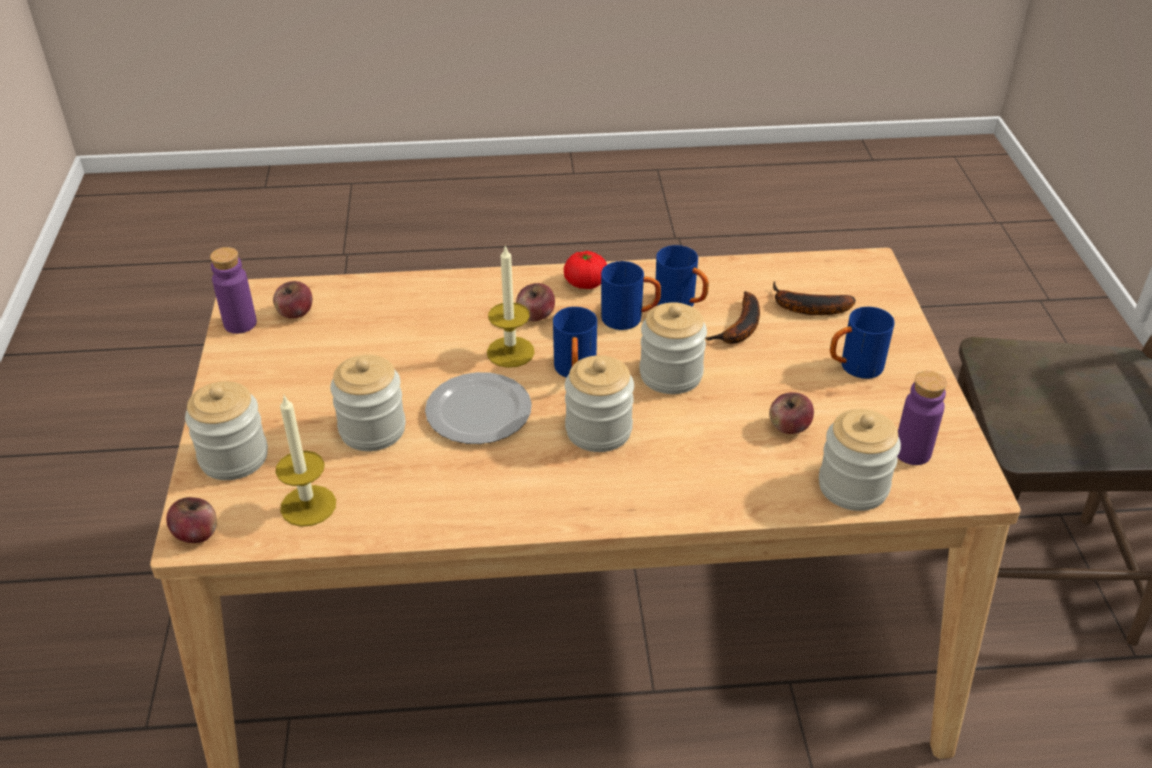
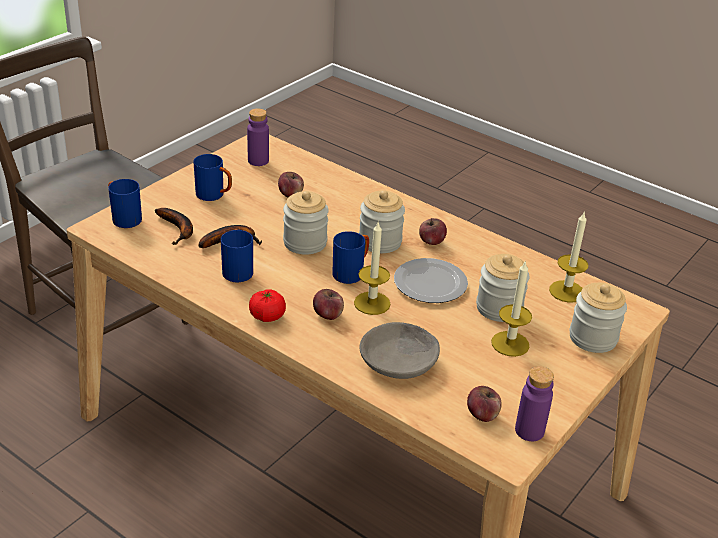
camera: 140 degrees left, 5 degrees down
(196, 534) = (637, 310): apple -> apple (431, 241)
(324, 394) = (510, 344): none -> candle
(417, 315) = (399, 361): none -> grey bowl
(630, 318) = (277, 280): blue mug -> blue mug (123, 218)
(853, 486) = (304, 166): jar -> none

